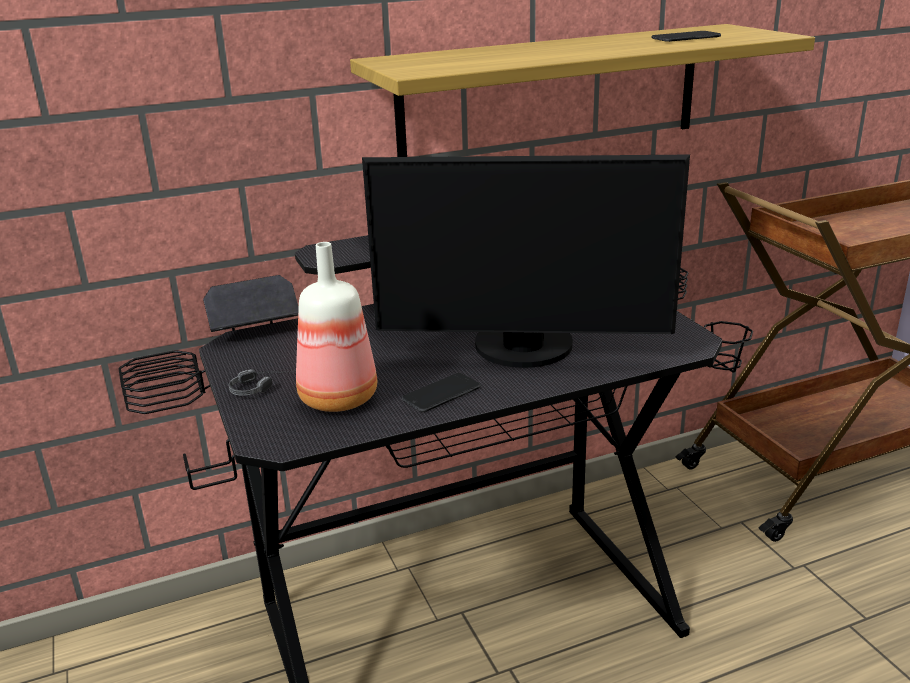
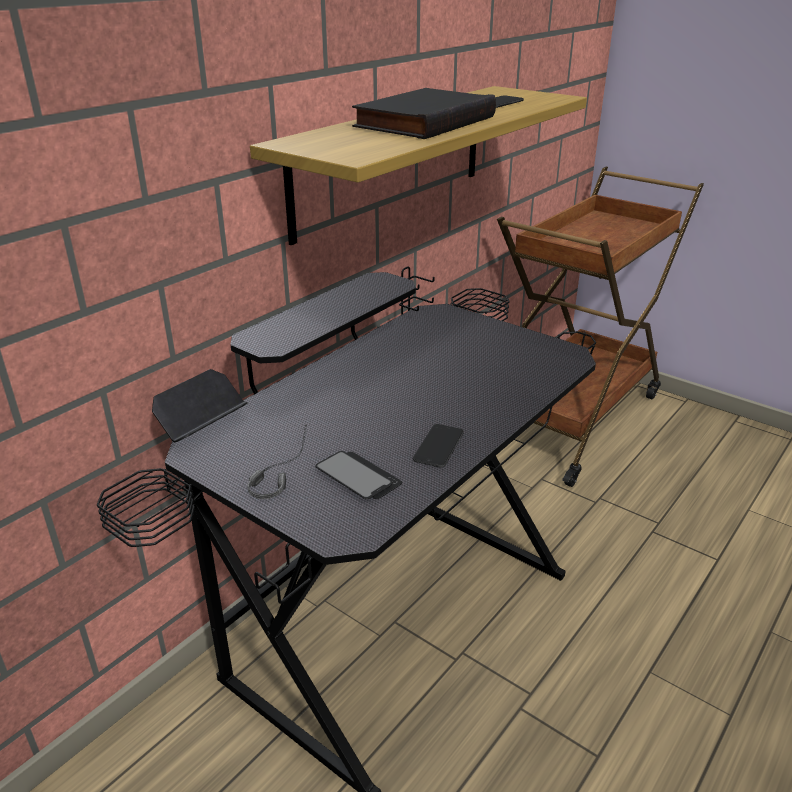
camera: 30 degrees left, 5 degrees up
(337, 400) = (358, 477): bottle -> phone
(524, 350) = (460, 390): monitor -> none
(557, 49) = (423, 121): none -> black book

